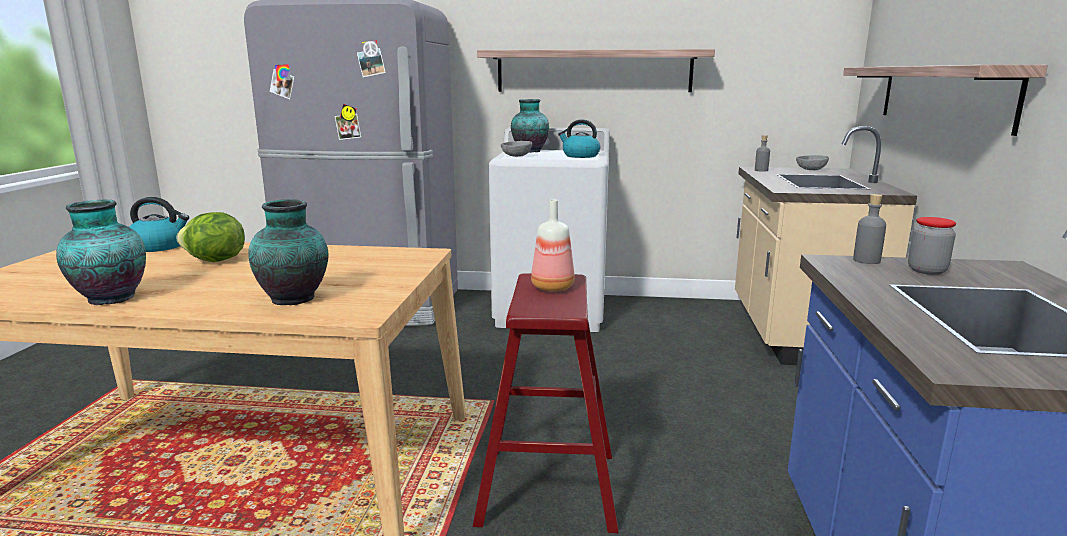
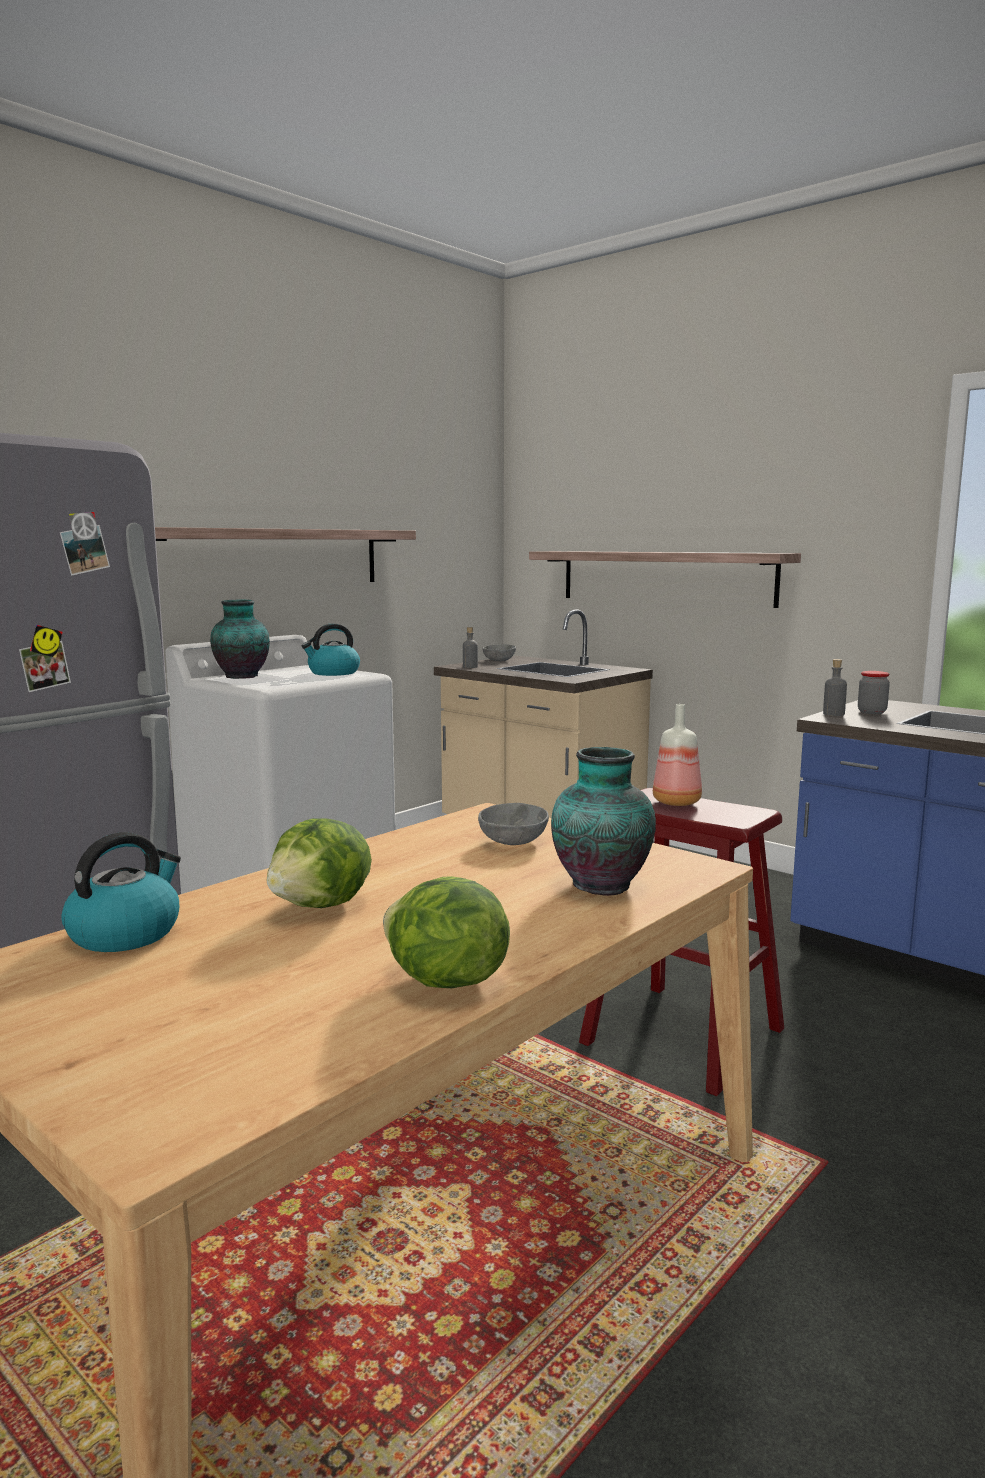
camera: 55 degrees left, 5 degrees down
(109, 299) = (444, 982): vase -> lettuce
(516, 156) = (267, 683): grey bowl -> grey bowl (514, 842)

